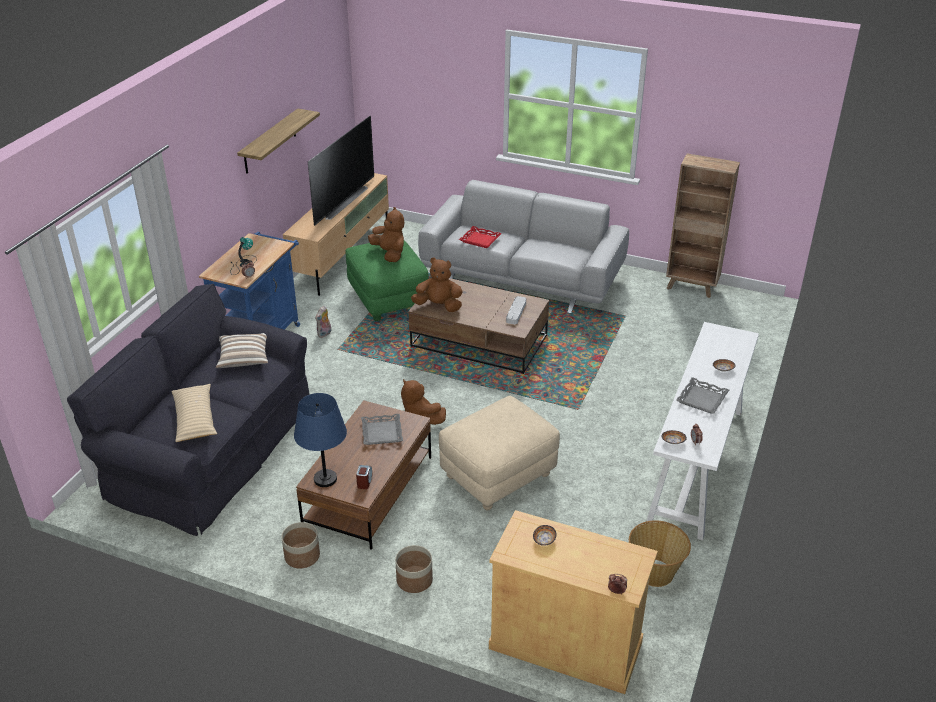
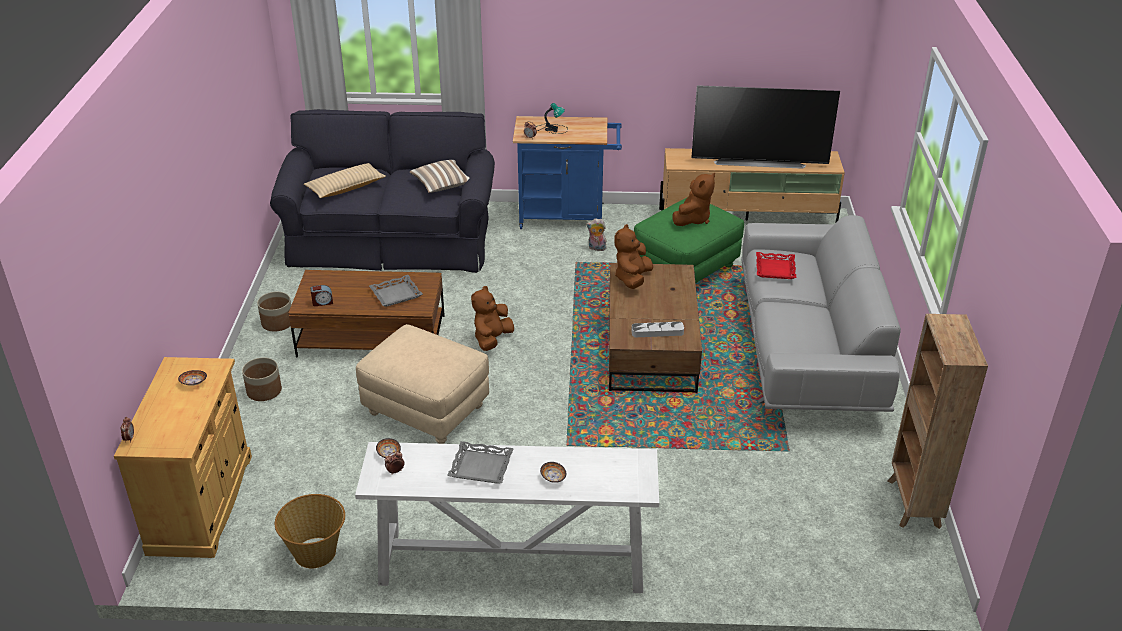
camera: 70 degrees right, 0 degrees up
(270, 141) = (675, 46): shelf -> none
(325, 479) = (319, 281): blue table lamp -> none
(438, 306) = (632, 279): brown plush toy -> brown plush toy turned 150 degrees counterclockwise

